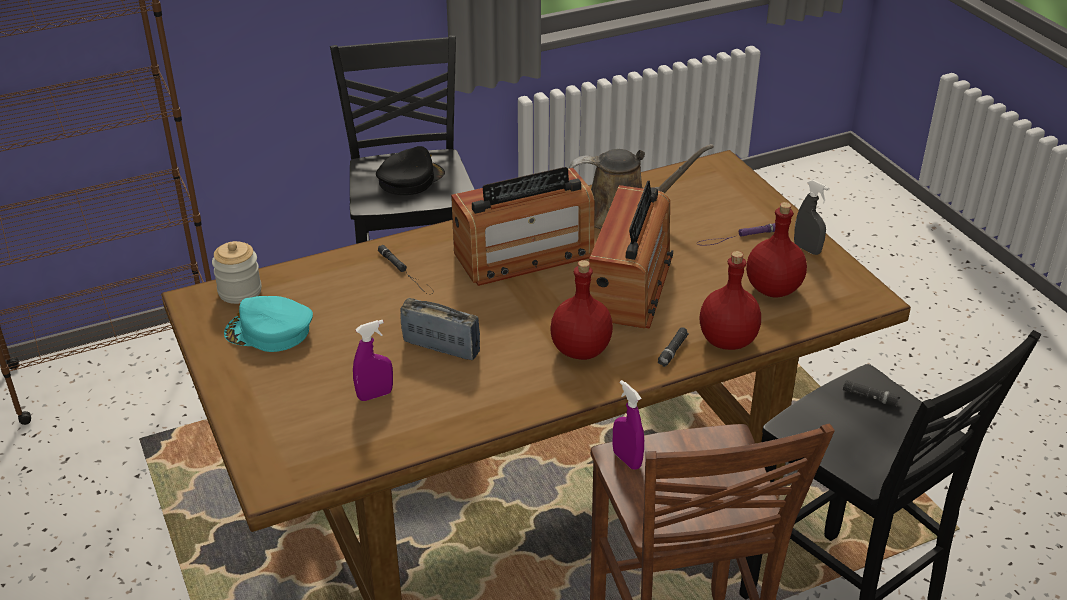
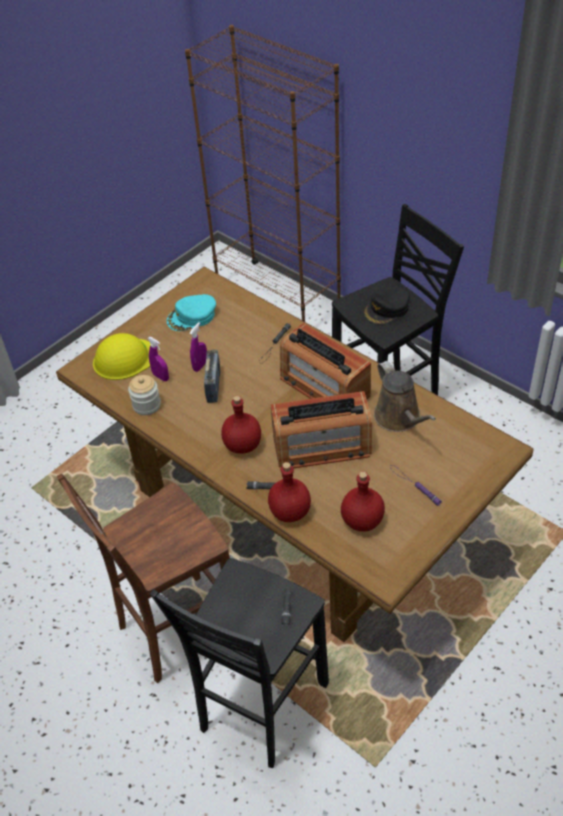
camera: 70 degrees right, 10 degrees up
(240, 291) = (220, 291): jar -> jar (146, 405)
(269, 331) = (192, 317): turquoise cap -> turquoise cap turned 105 degrees counterclockwise
(297, 426) = (124, 359): none -> yellow hard hat
(410, 179) = (387, 309): black cap -> black cap turned 120 degrees clockwise
(627, 459) = (169, 501): purple spray bottle -> purple spray bottle (200, 365)
(807, 249) = (425, 528): grey spray bottle -> none

